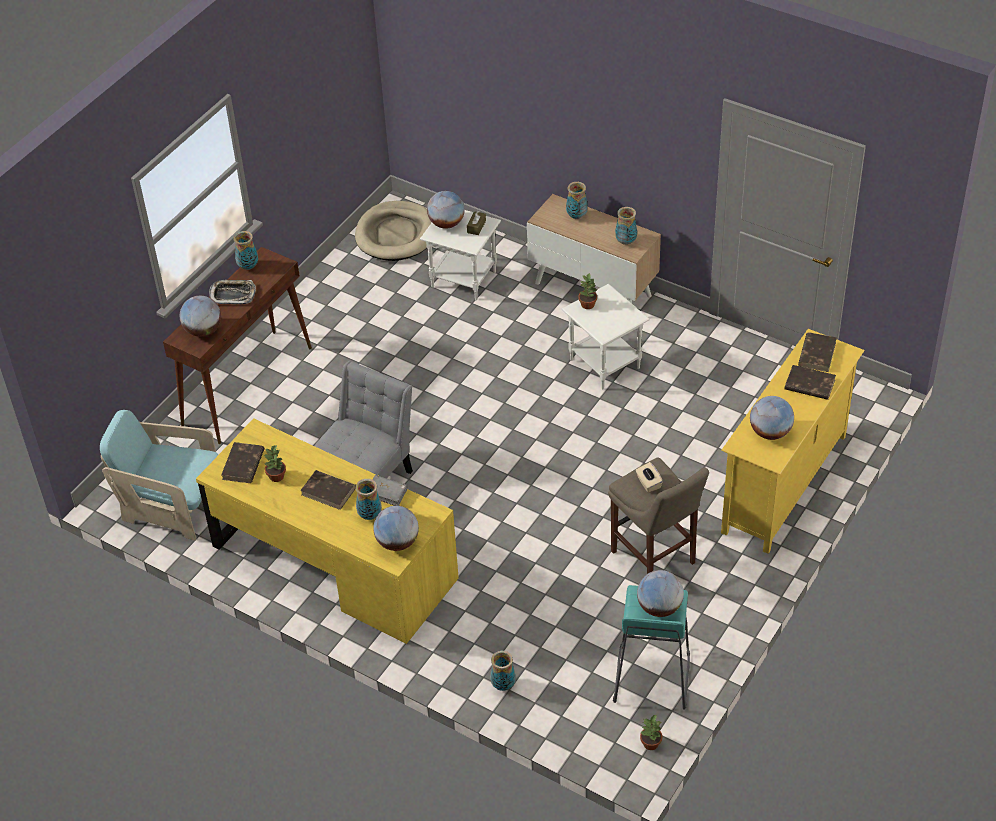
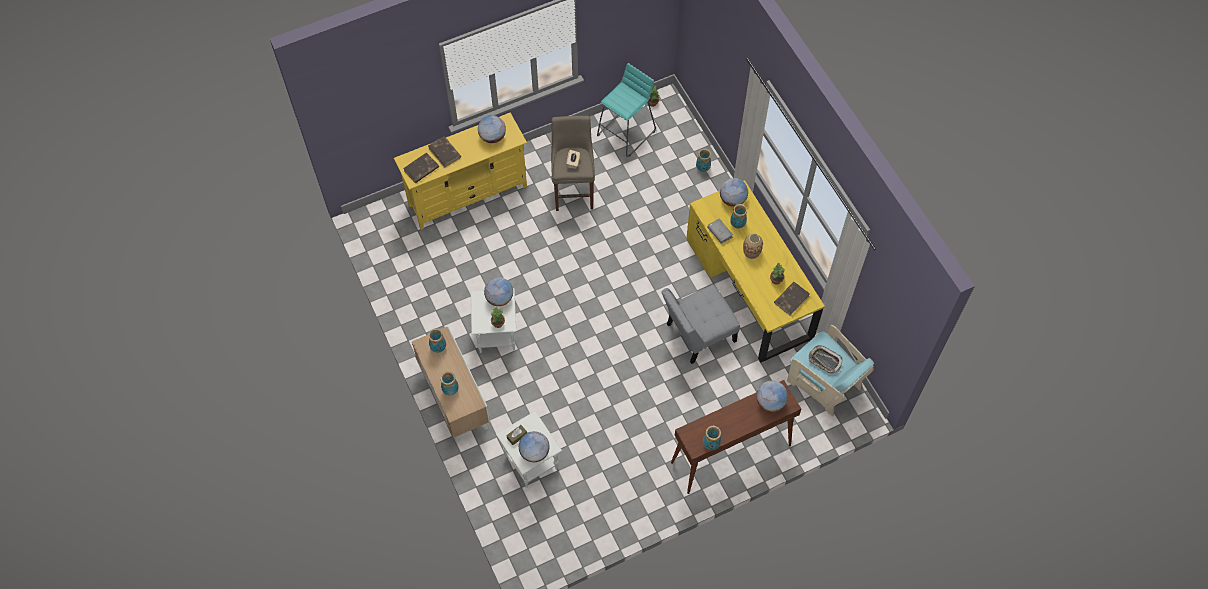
camera: 150 degrees left, 15 degrees up
(233, 294) = (734, 423): tray -> tray (824, 360)
(329, 491) = (751, 252): brown book -> vase
(396, 234) = (547, 538): beige dog bed -> none
(659, 607) = (622, 98): globe -> globe (499, 298)

